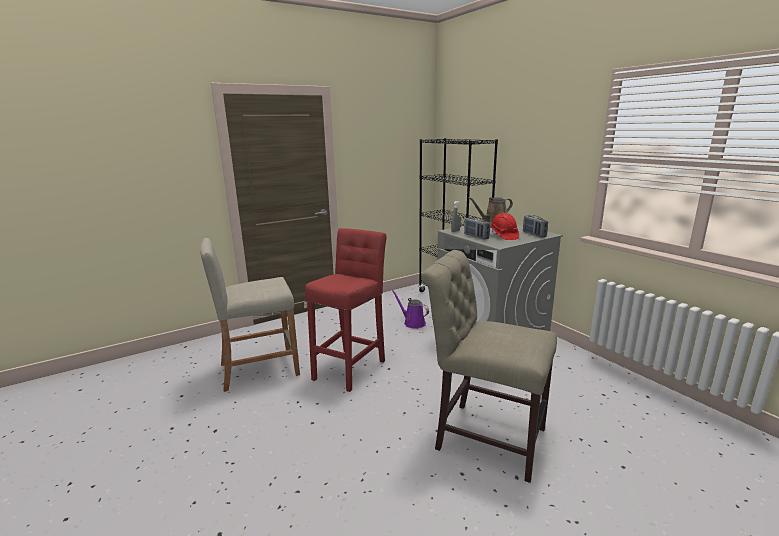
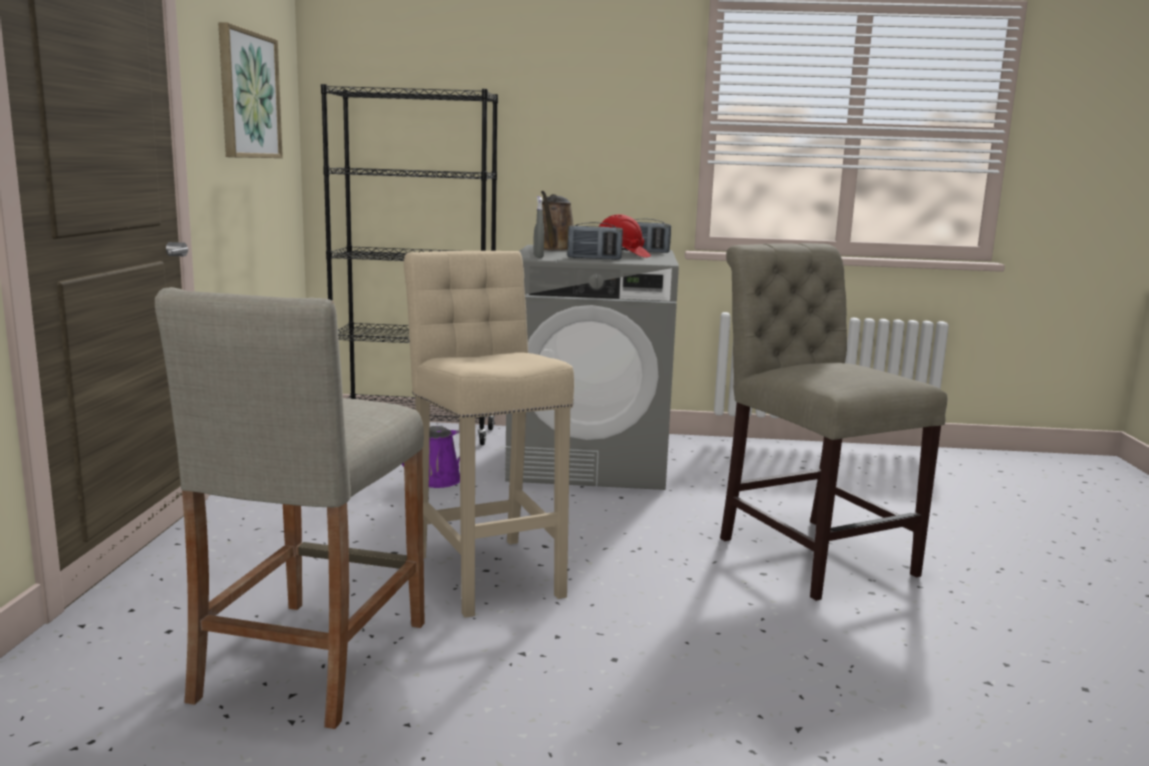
camera: 55 degrees left, 5 degrees down
(351, 367) = (486, 571): red stool -> beige stool
(387, 147) = (248, 95): none -> picture
(484, 436) = (809, 552): beige chair -> beige chair turned 90 degrees clockwise

